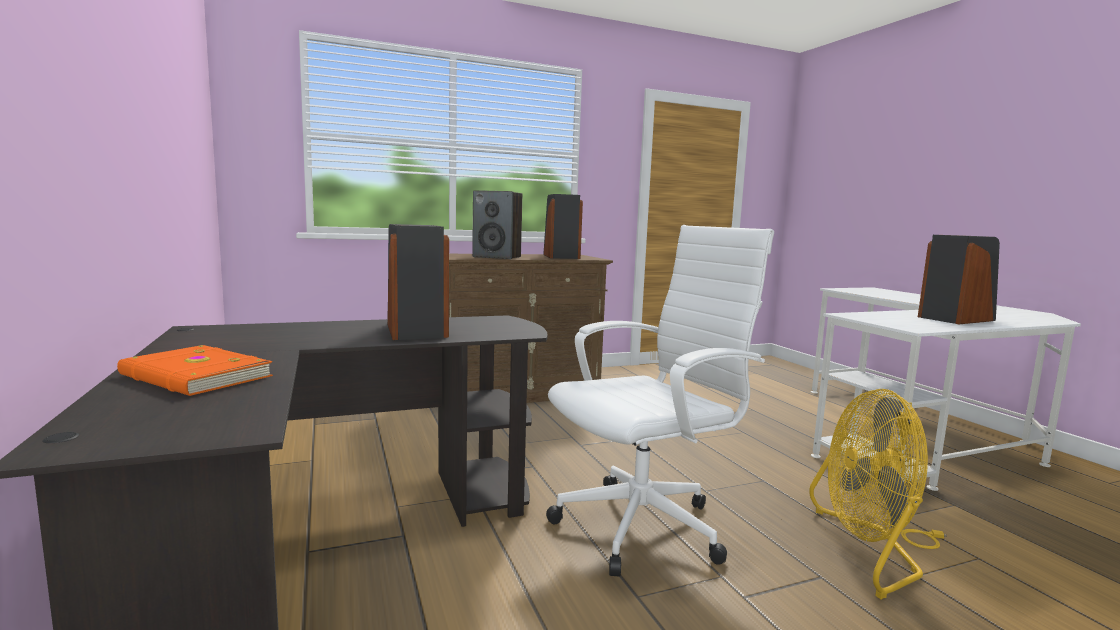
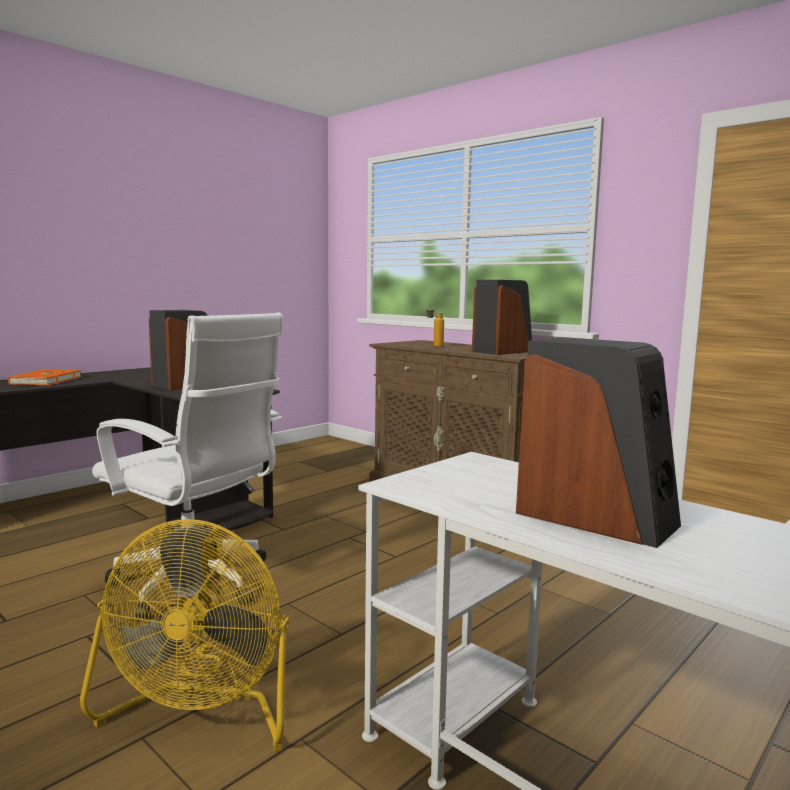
camera: 65 degrees right, 0 degrees up
(497, 257) = (434, 346): speaker -> bottle
(874, 548) = (197, 709): yellow fan -> yellow fan turned 150 degrees counterclockwise

